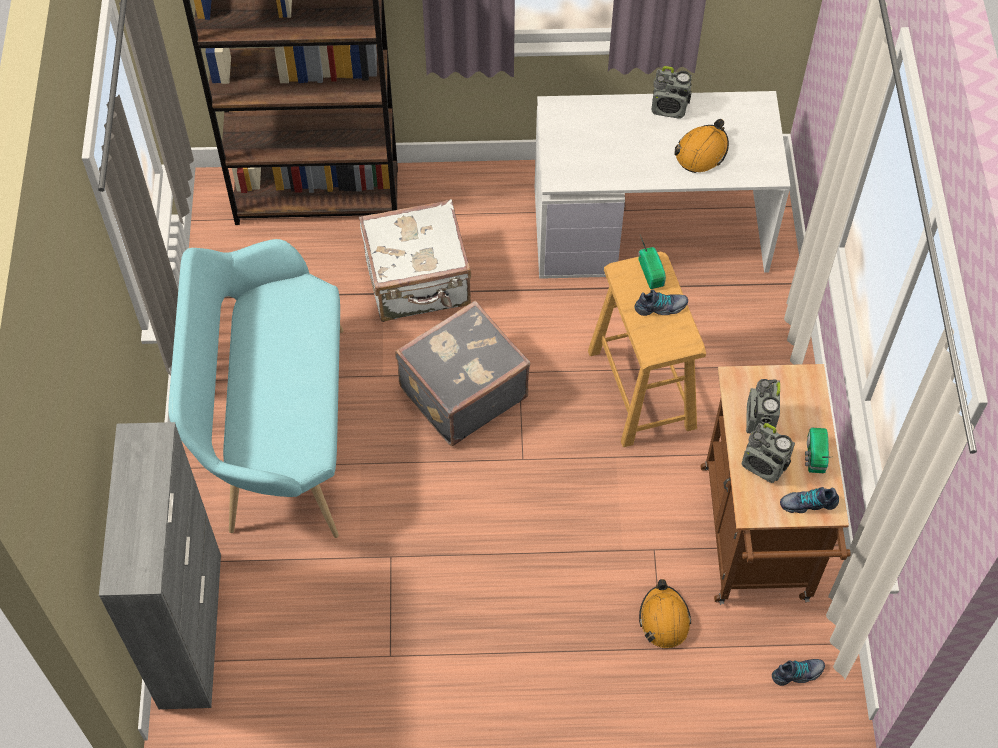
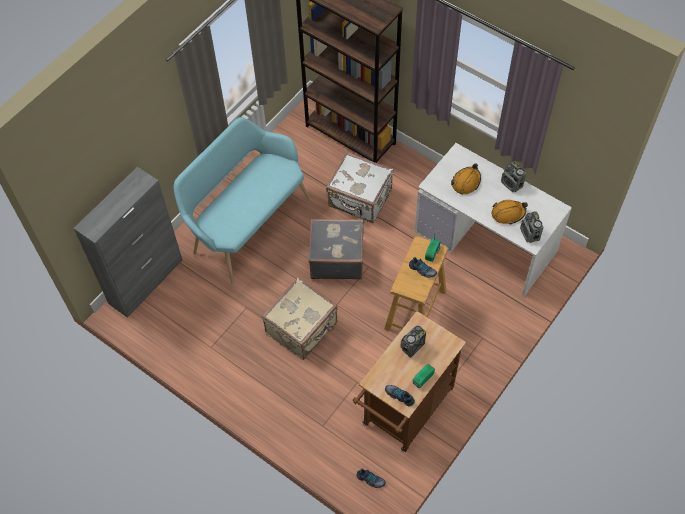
camera: 40 degrees right, 0 degrees up
(506, 529) = (302, 329): none -> beige suitcase
(664, 619) = (334, 414): orange hard hat -> orange hard hat (466, 182)
(764, 466) = (395, 367): radio -> radio (529, 234)

